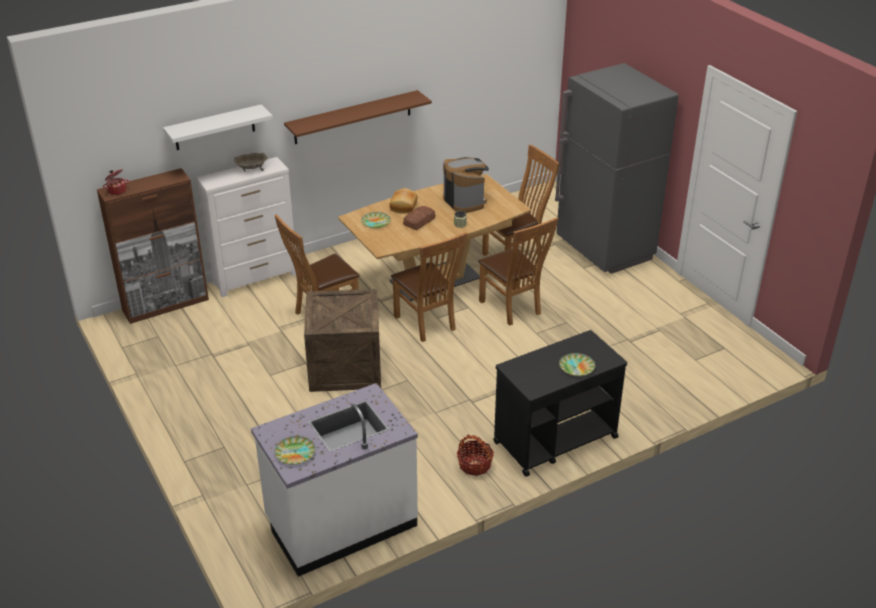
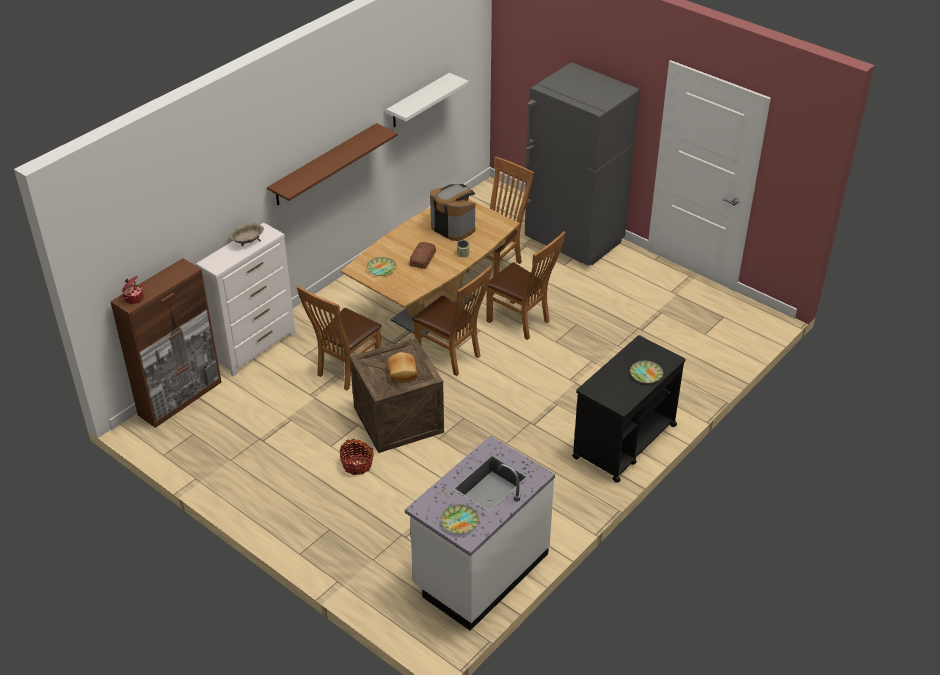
camera: 20 degrees left, 5 degrees up
(214, 127) = (208, 209): white shelf -> white shelf (418, 101)
(404, 207) = (399, 246): bread -> bread (403, 373)
(474, 465) = (567, 483): basket -> basket (357, 464)

